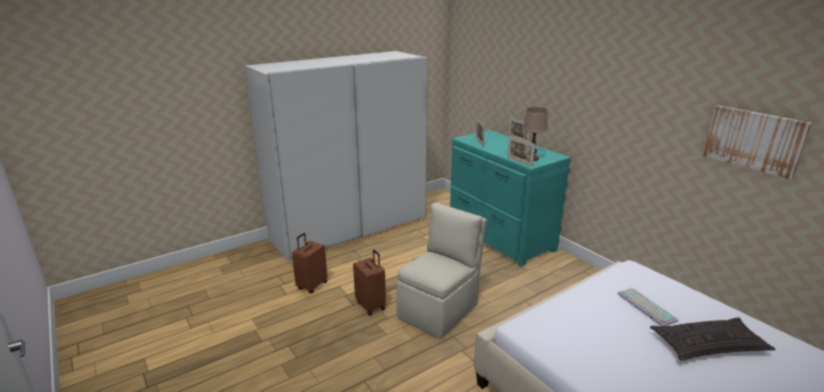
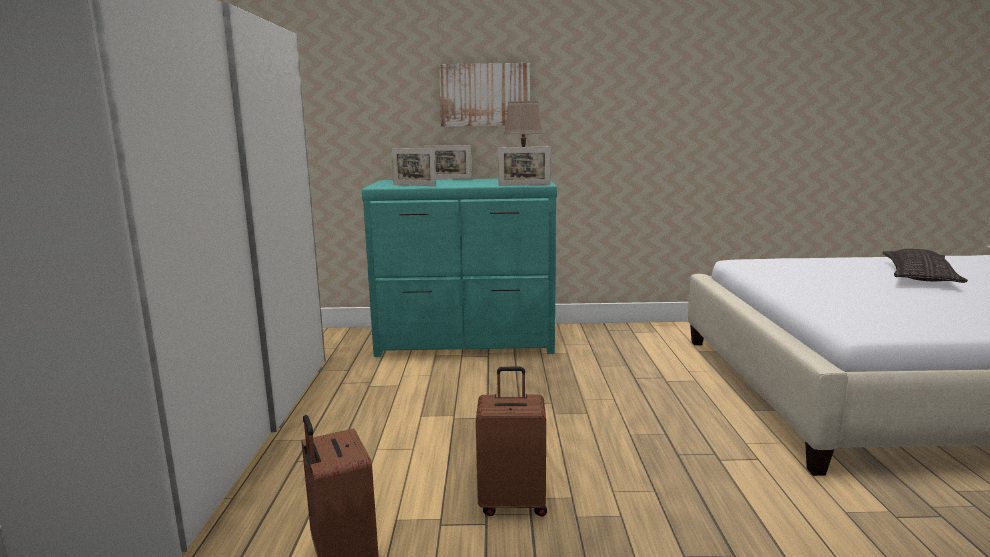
camera: 55 degrees left, 10 degrees down
(439, 310) = (597, 441): beige chair -> none
(645, 307) = (836, 274): keyboard -> none
(753, 140) = (770, 89): picture -> picture (485, 95)

